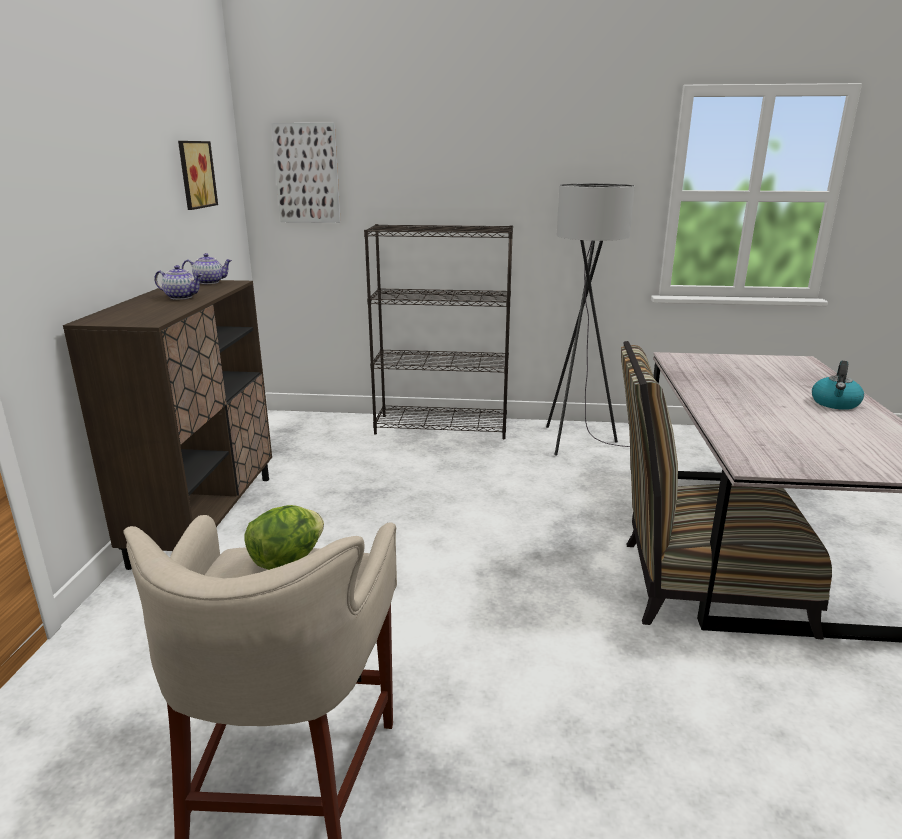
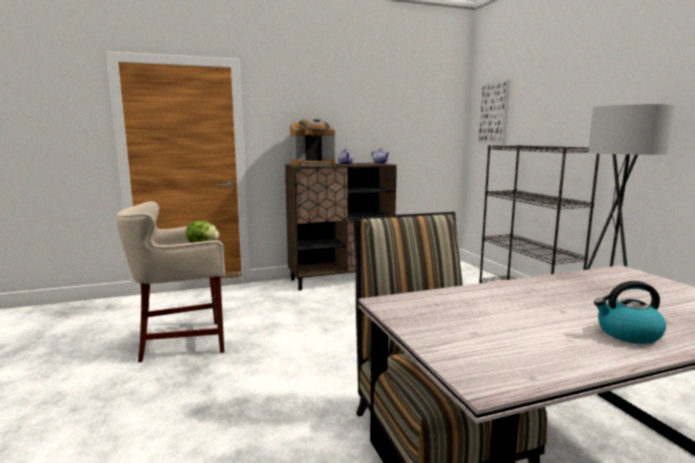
camera: 65 degrees right, 10 degrees down
(140, 312) = (313, 165): none -> coffee machine
(194, 174) = (413, 112): picture -> none

